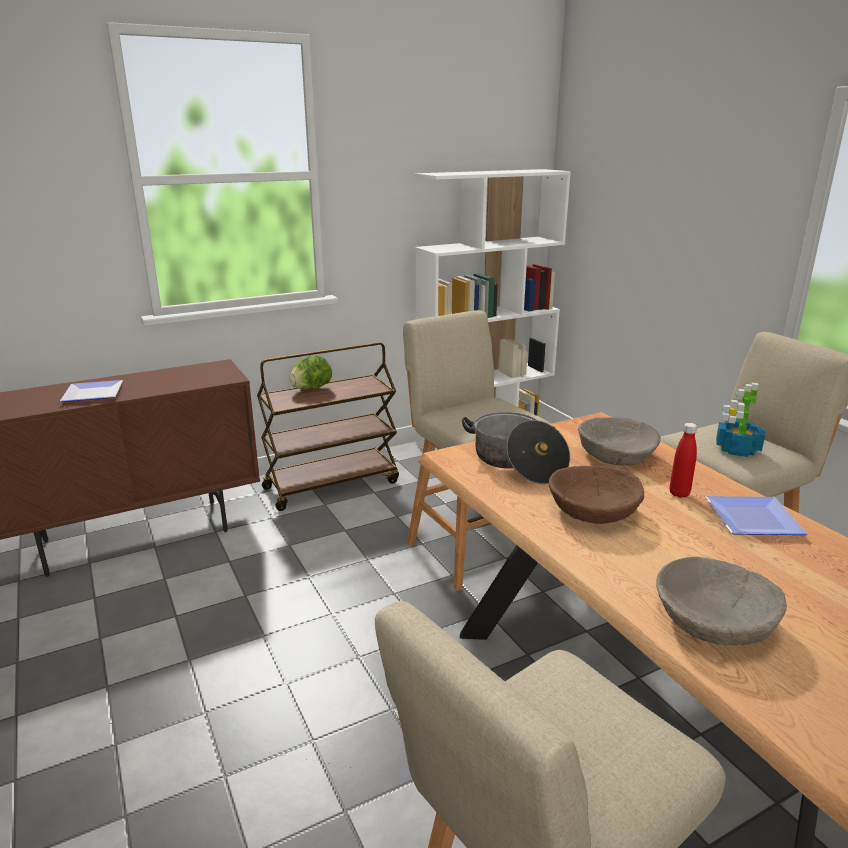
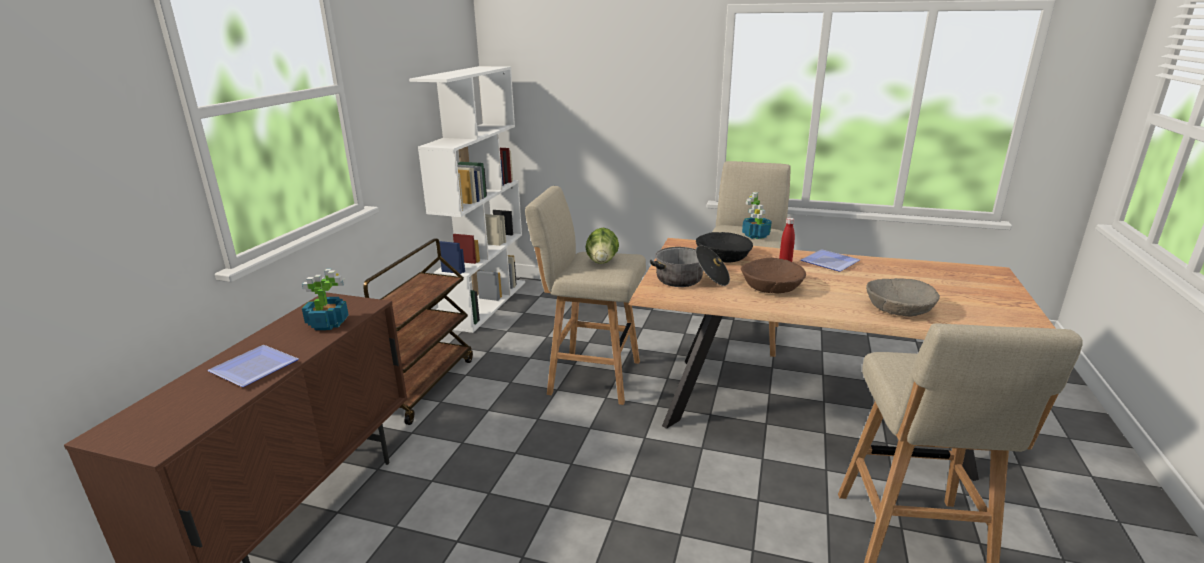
camera: 45 degrees left, 0 degrees up
(183, 381) = (327, 323): none -> potted plant
(311, 388) = (390, 299): lettuce -> lettuce (602, 261)
(616, 454) = (722, 256): beige bowl -> black bowl

